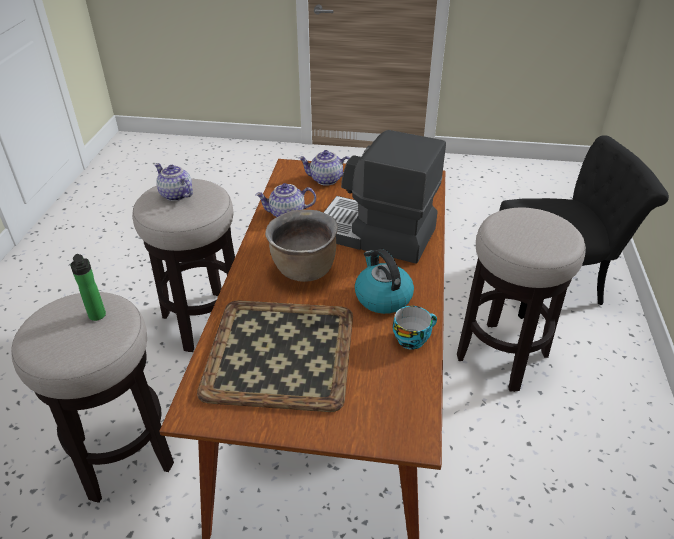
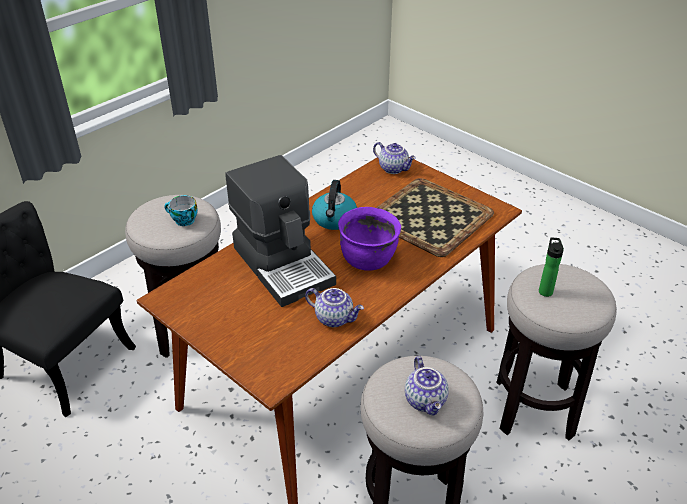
camera: 145 degrees left, 0 degrees up
(304, 270) = (368, 260): brown cooking pot -> purple cooking pot
(326, 180) = (257, 343): teapot -> teapot (394, 168)
(412, 338) = (344, 192): cup -> cup (183, 220)

